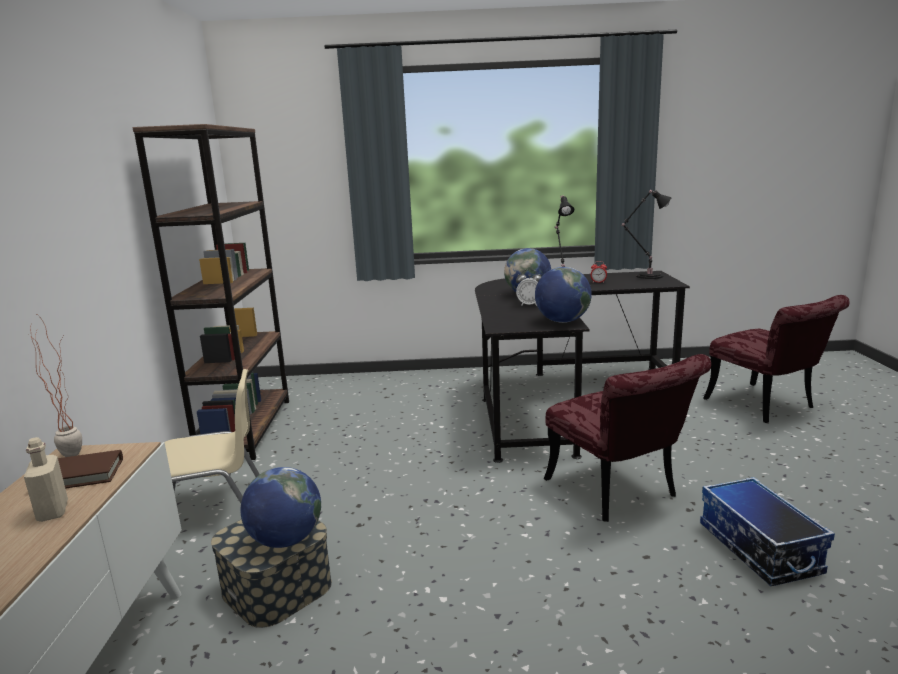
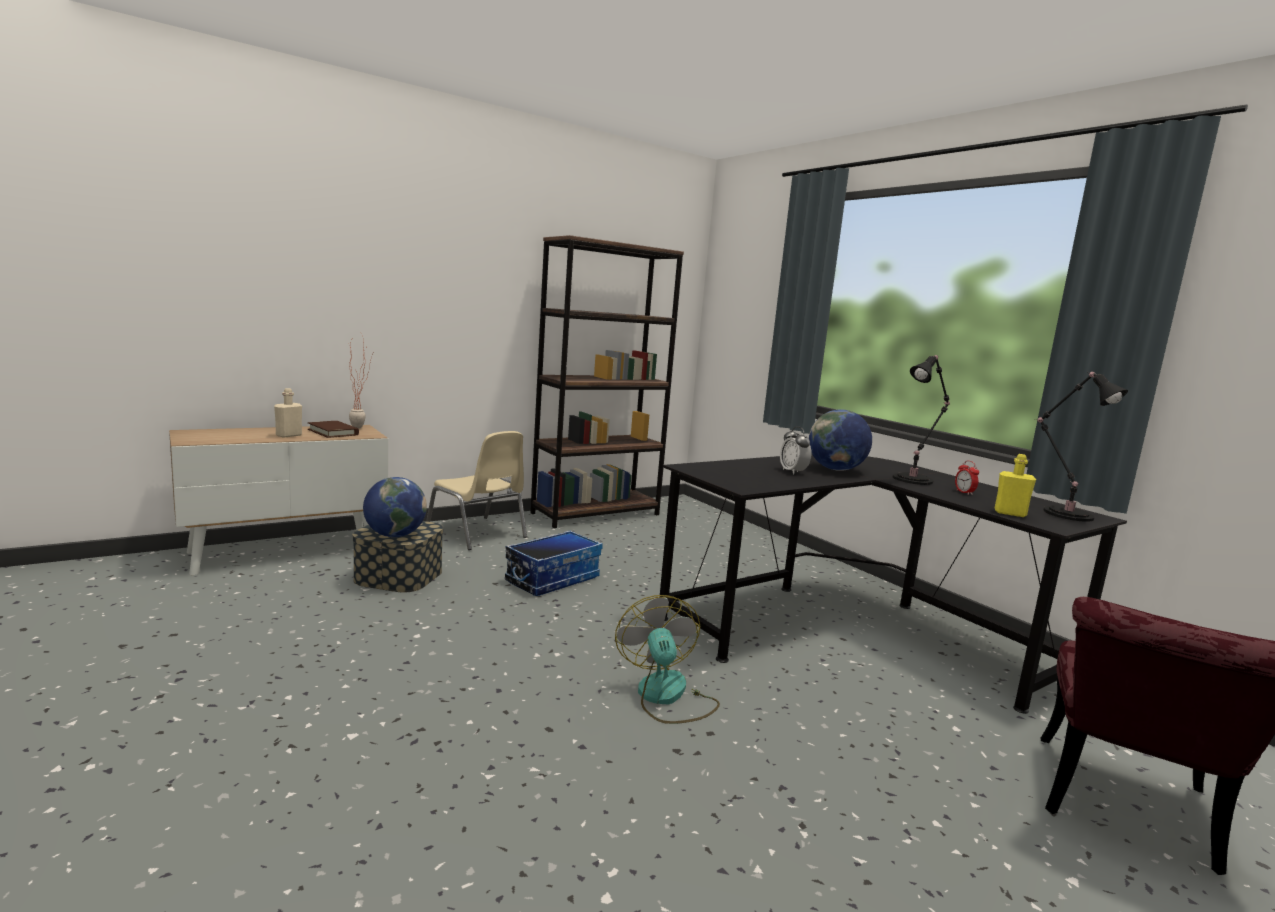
camera: 55 degrees right, 5 degrees down
(562, 321) = (751, 484): globe -> none
(619, 493) = (666, 697): red chair -> fan
(646, 284) = (1010, 513): none -> yellow bottle
(757, 548) = (629, 813): storage box -> storage box (552, 579)

